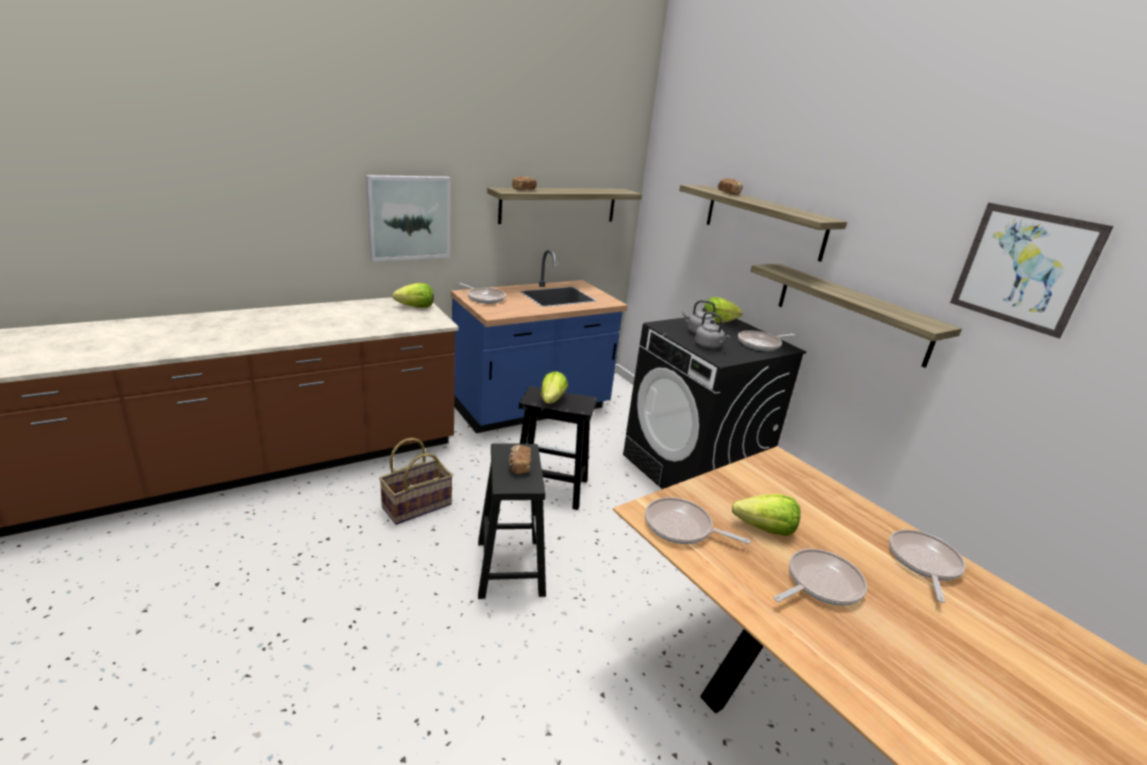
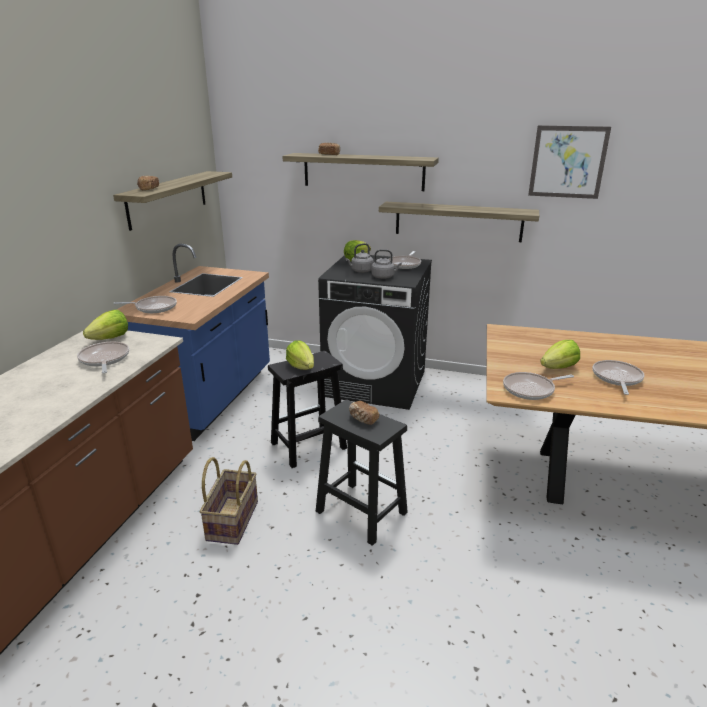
camera: 40 degrees left, 0 degrees up
(409, 218) = (56, 246): picture -> none
(923, 563) = (625, 346): frying pan -> frying pan (104, 359)

